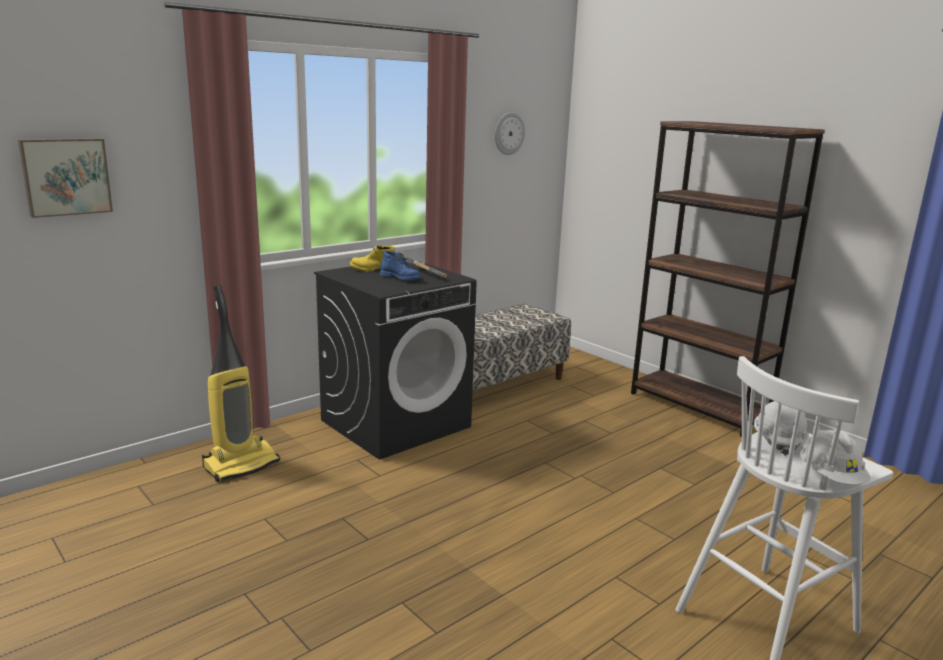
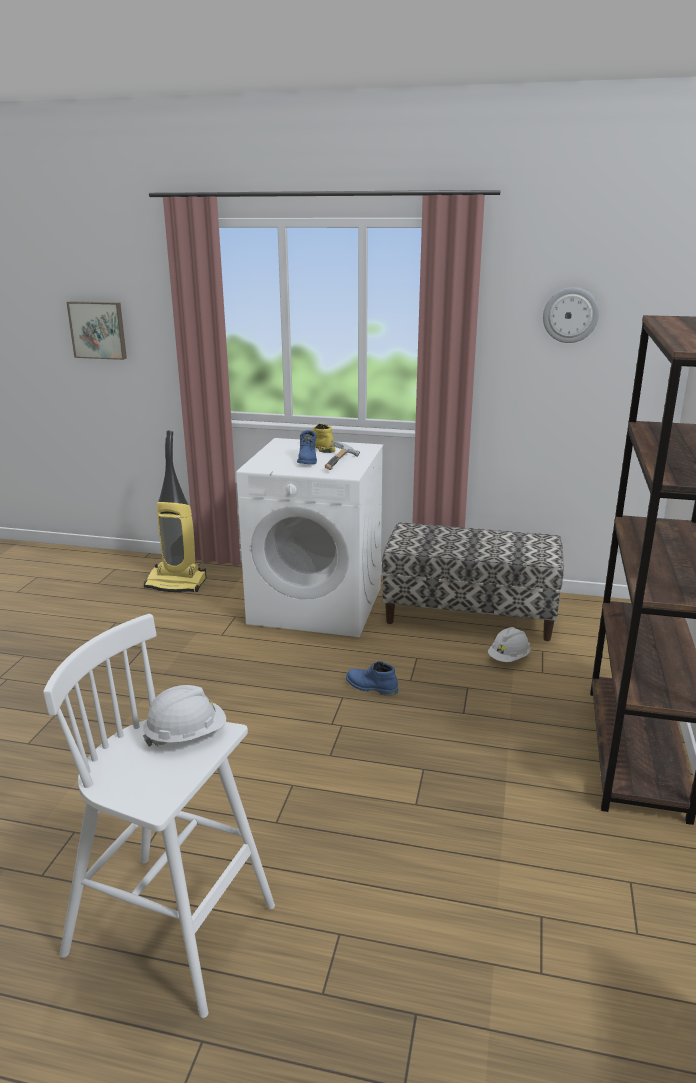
camera: 55 degrees right, 5 degrees up
(396, 423) = (317, 605): black washing machine -> white washing machine
(544, 448) = (371, 687): none -> blue boot
(830, 477) = (109, 783): white hard hat -> white hard hat (509, 658)

